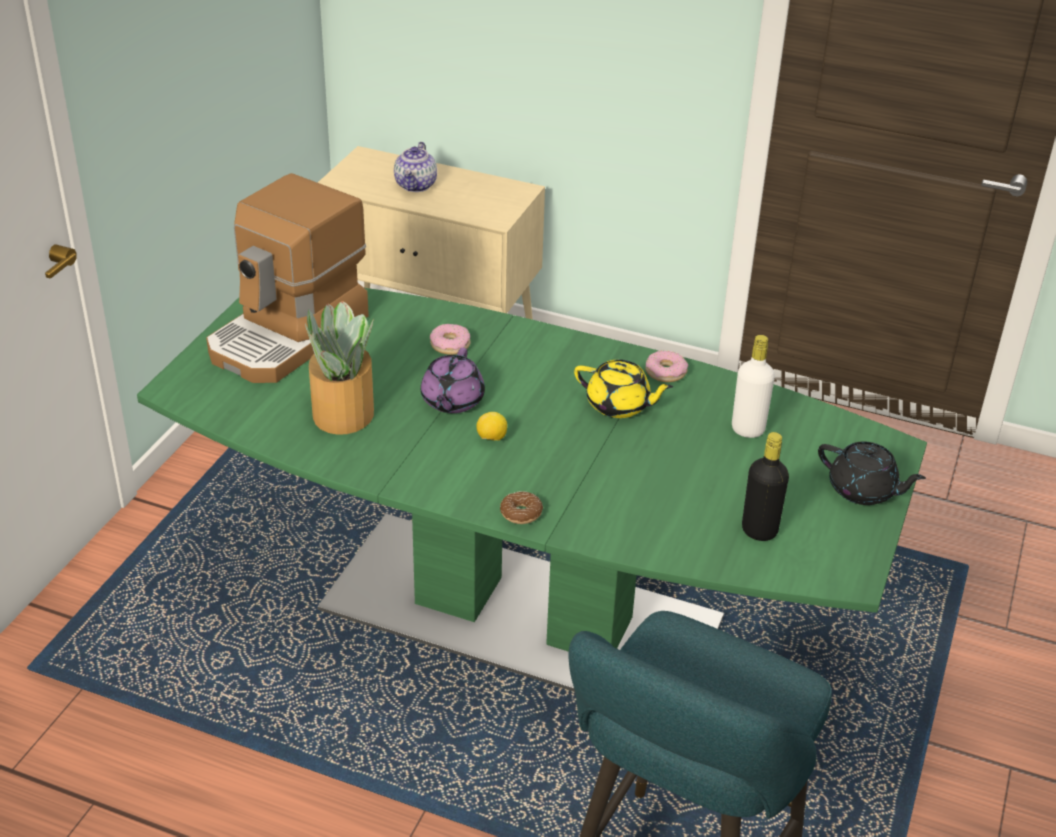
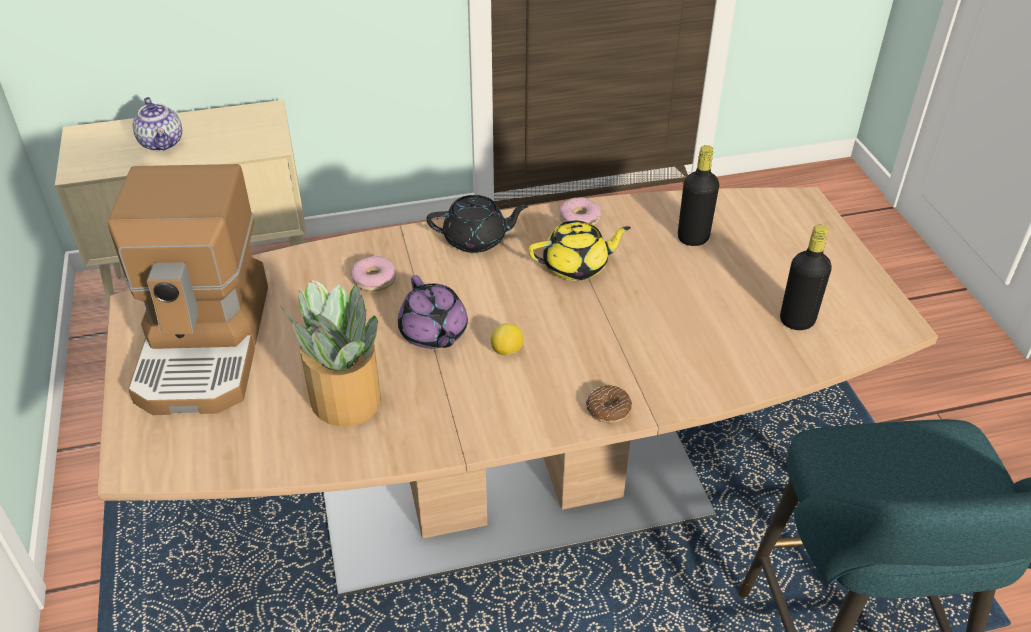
camera: 35 degrees left, 5 degrees up
(522, 615) = (516, 495): green dining table -> brown dining table
(748, 429) = (693, 238): white bottle -> black bottle
(863, 490) = (824, 247): black teapot -> black teapot (476, 239)

